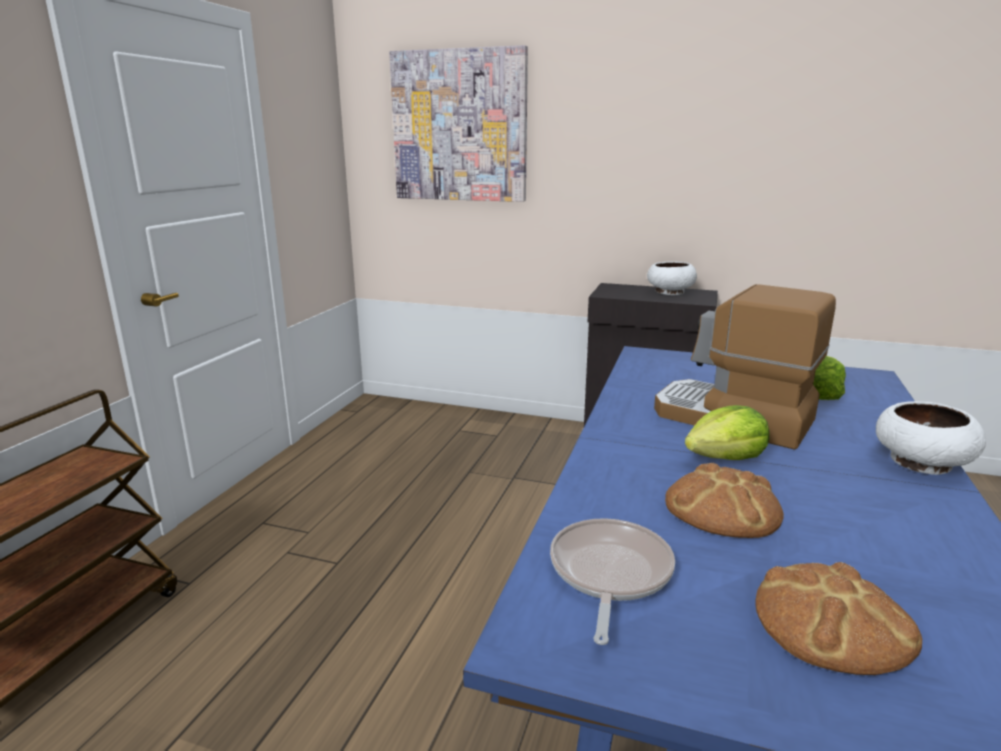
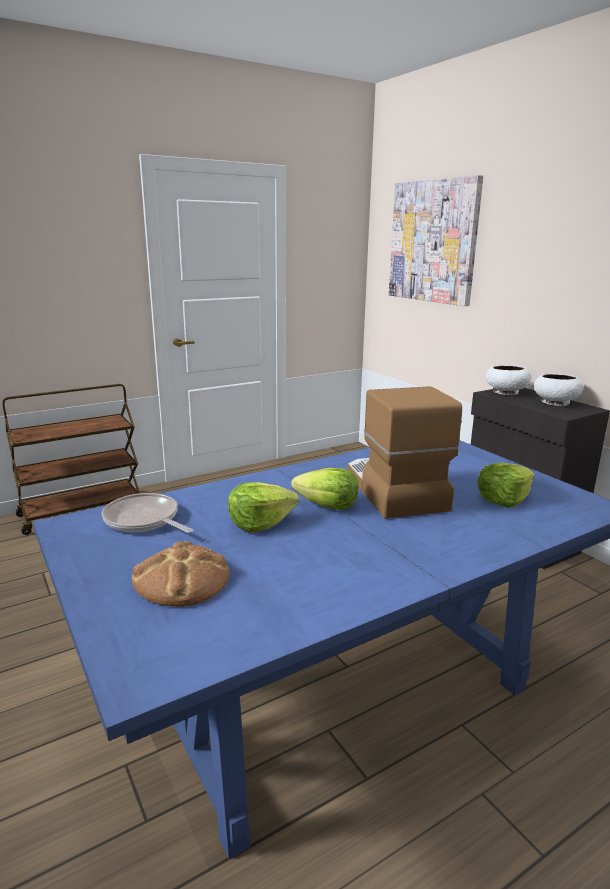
camera: 40 degrees right, 0 degrees up
(609, 574) = (144, 520): frying pan -> frying pan turned 105 degrees counterclockwise
(722, 508) = (260, 523): bread -> lettuce
(920, 463) = (455, 559): white bowl -> white bowl (505, 392)

